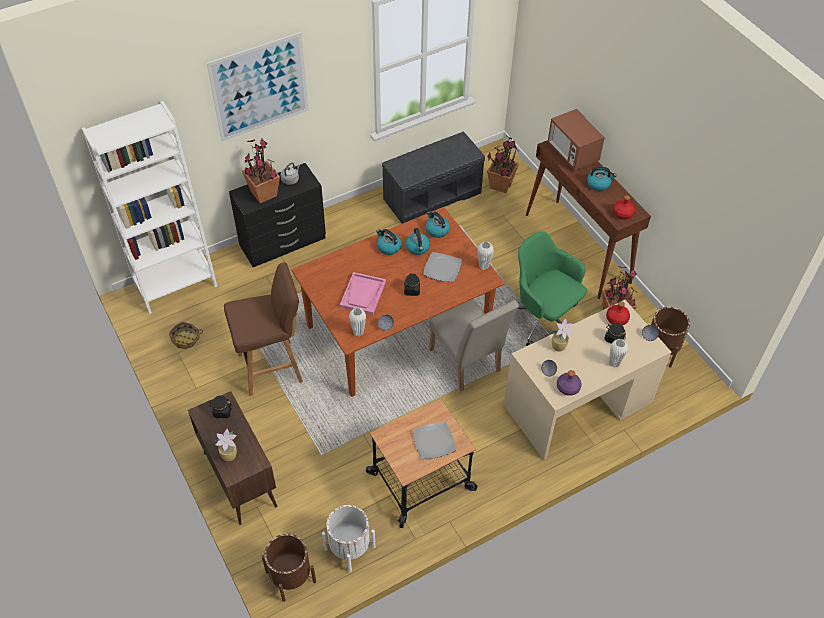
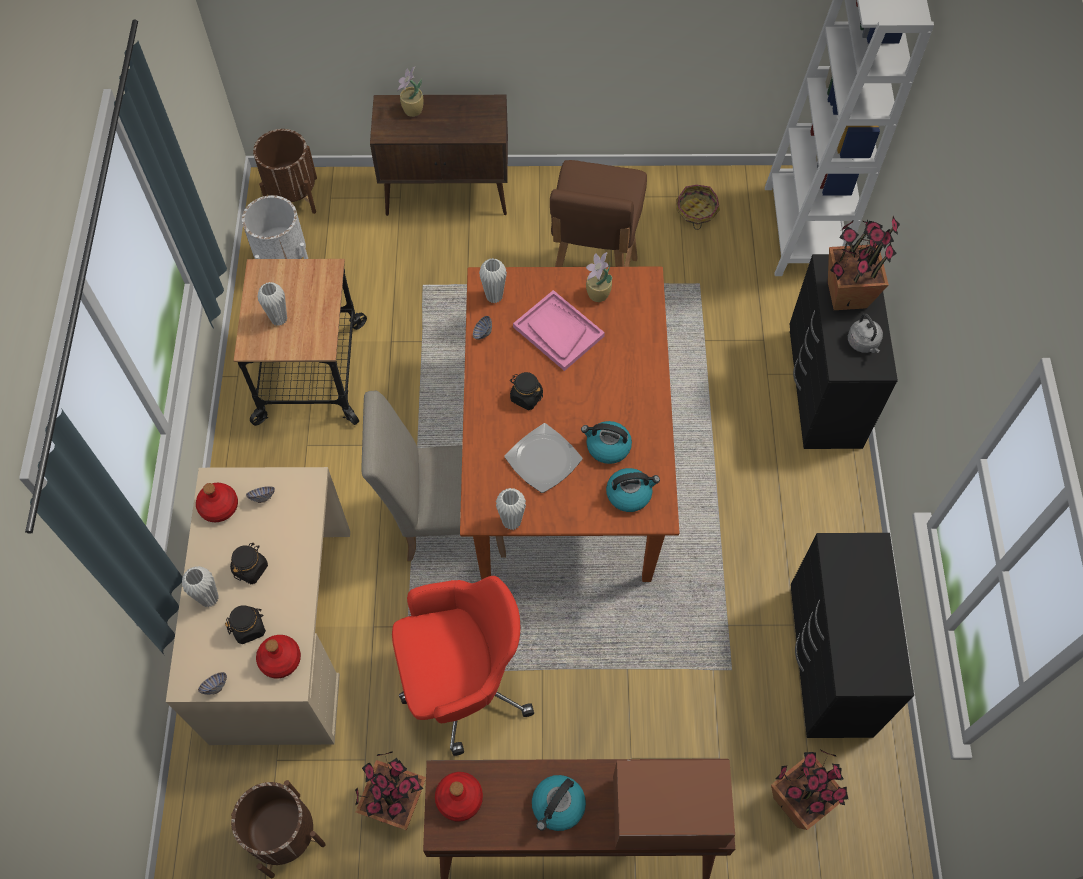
camera: 120 degrees right, 10 degrees up
(222, 411) = (479, 124): black jar -> black jar (251, 568)
(260, 87) = (954, 201): picture -> none
(388, 247) = (632, 407): kettle -> none
(432, 195) = (828, 662): grey bench -> black dresser
(433, 442) = (279, 319): plate -> white vase
(542, 318) = (461, 682): green office chair -> red office chair
(559, 346) = (292, 539): potted plant -> potted plant (597, 295)
(568, 387) = (218, 506): purple bottle -> red bottle

